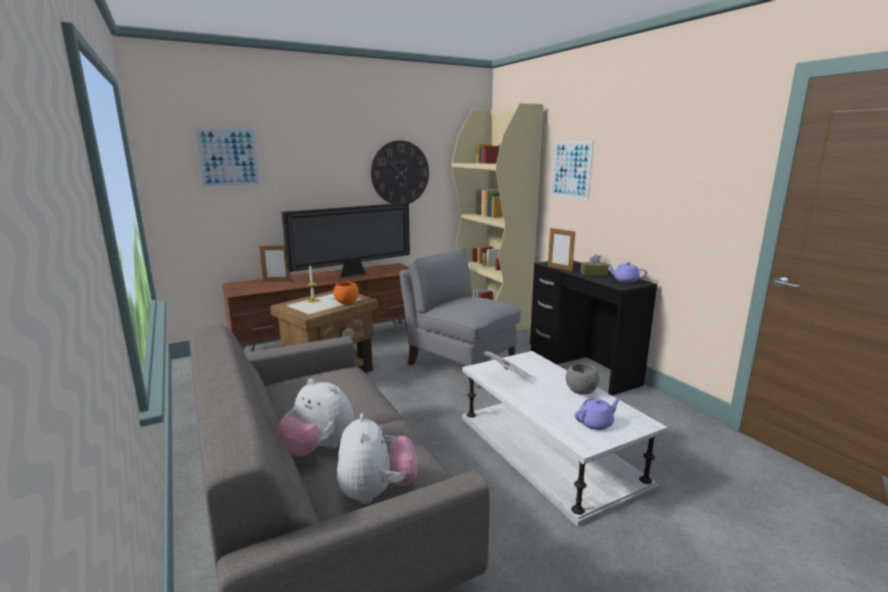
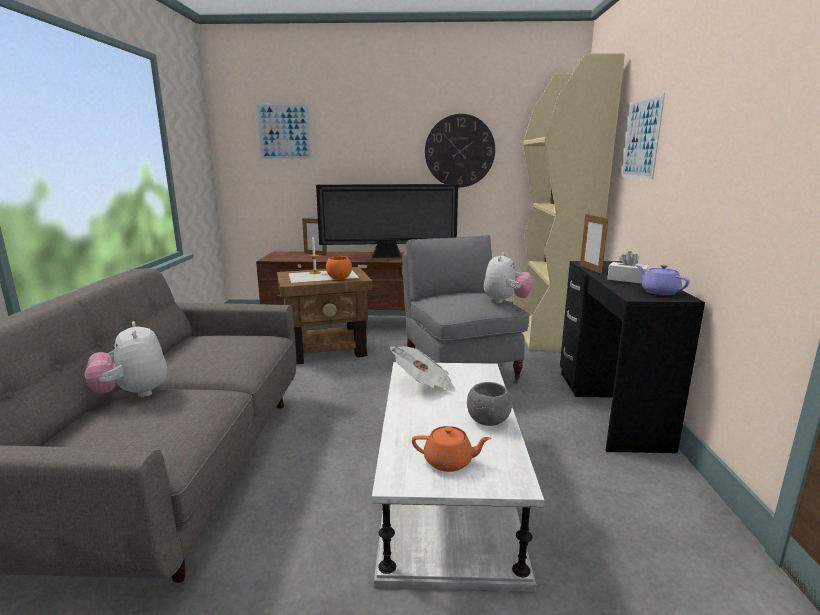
camera: 30 degrees right, 0 degrees up
(377, 492) = (102, 444): plush toy -> plush toy (505, 301)
(593, 274) = (626, 279): brown tissue box -> white tissue box
(596, 423) = (449, 462): purple teapot -> orange teapot

